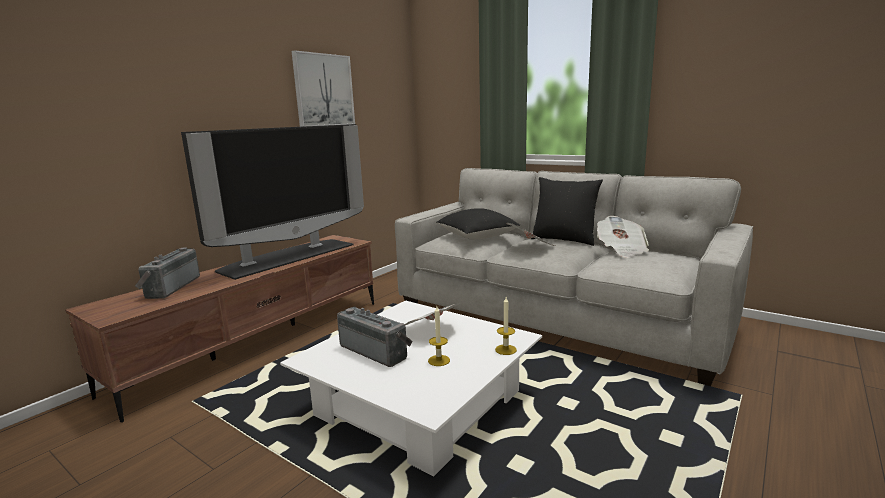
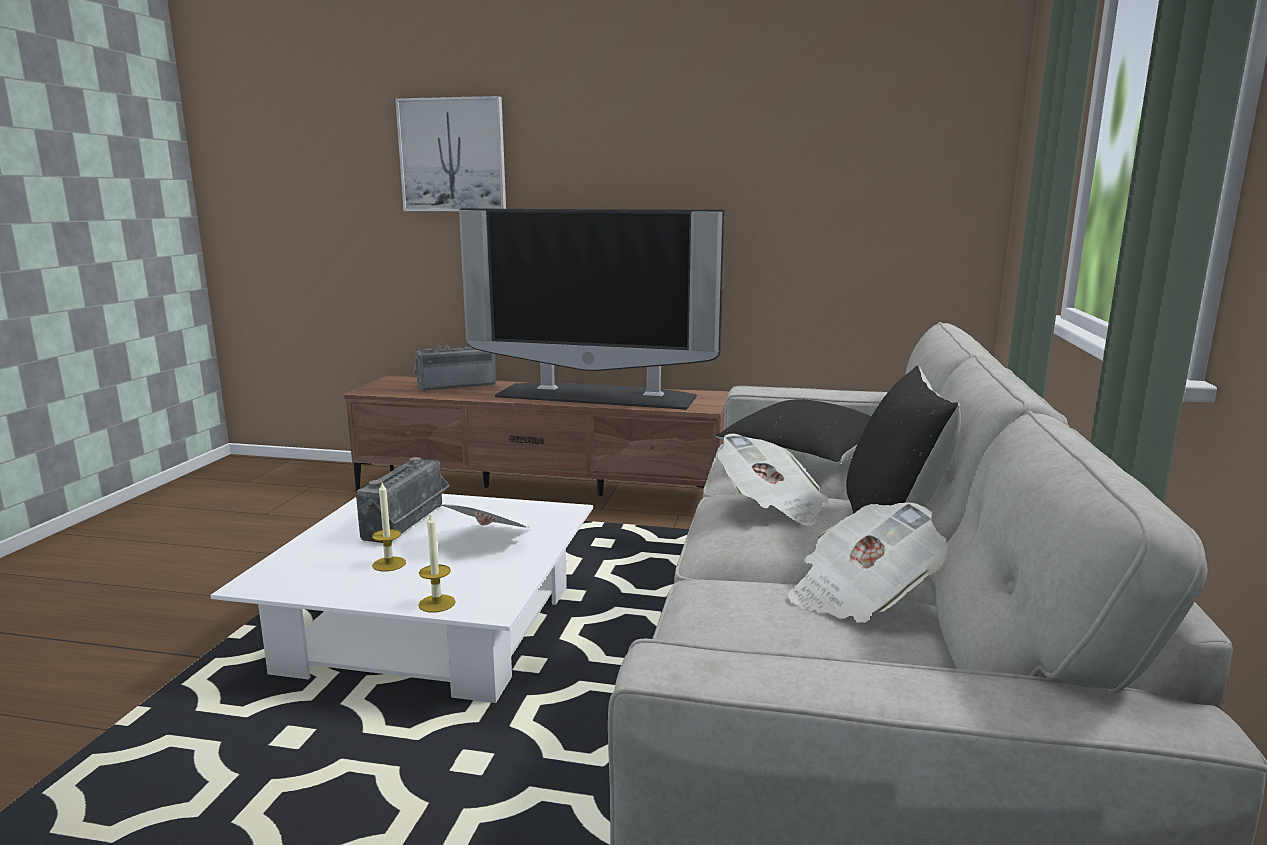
camera: 65 degrees right, 0 degrees up
(323, 90) = (756, 150): picture -> picture (452, 155)

